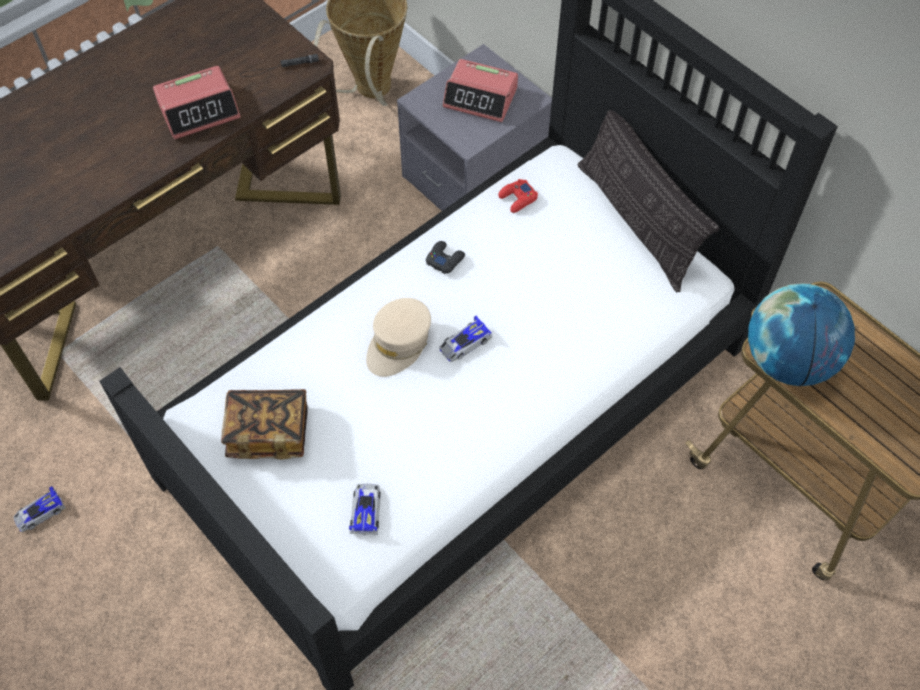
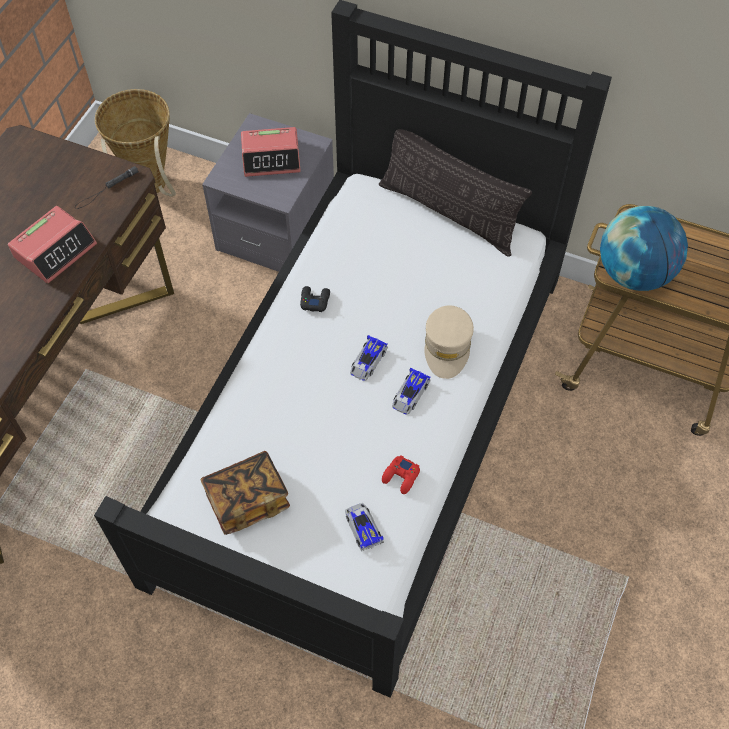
camera: 25 degrees left, 0 degrees up
(40, 513) = (50, 661): toy car -> toy car (410, 394)
(398, 343) = (315, 383): beige cap -> beige cap (447, 347)
(518, 199) = (346, 229): red game controller -> red game controller (401, 477)

